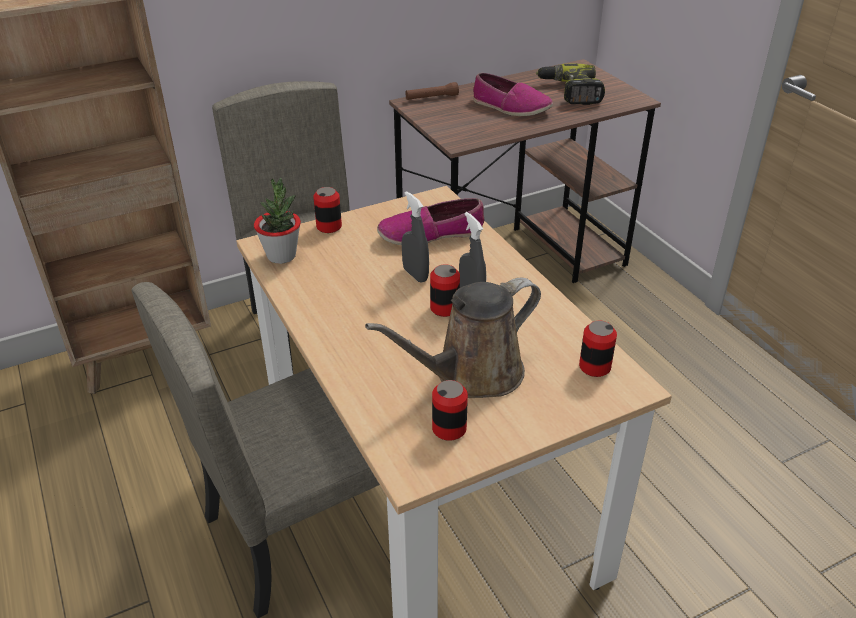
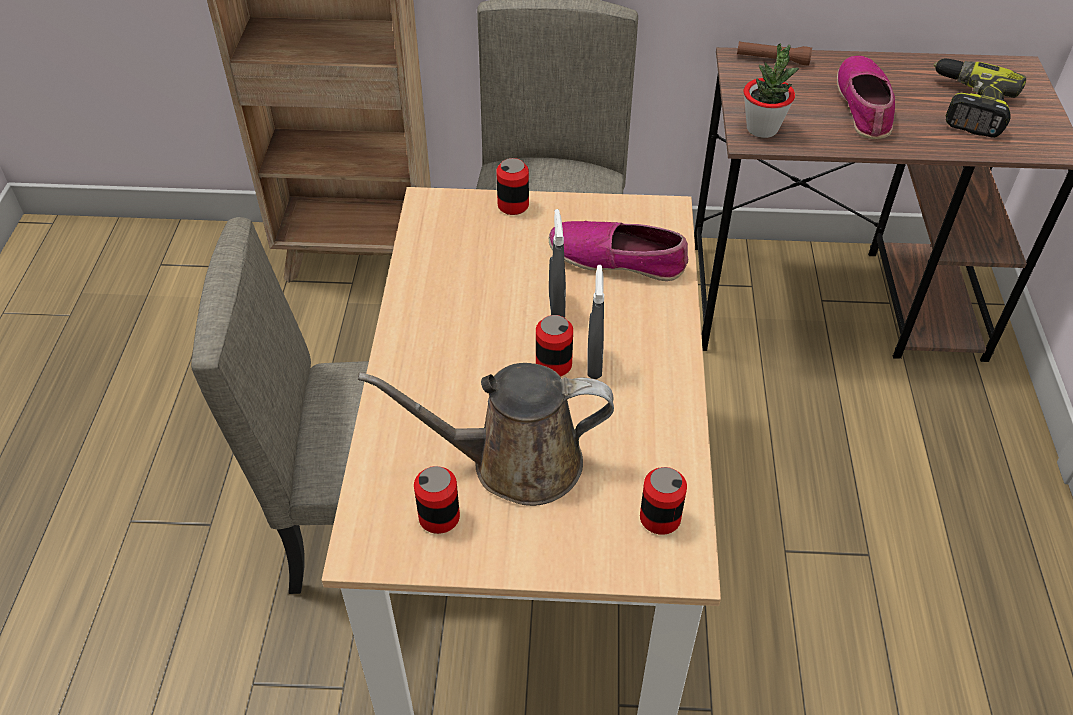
camera: 30 degrees right, 10 degrees up
(281, 256) = (436, 225): potted plant -> potted plant (762, 129)
(510, 107) = (864, 106): shoe -> shoe turned 150 degrees counterclockwise

